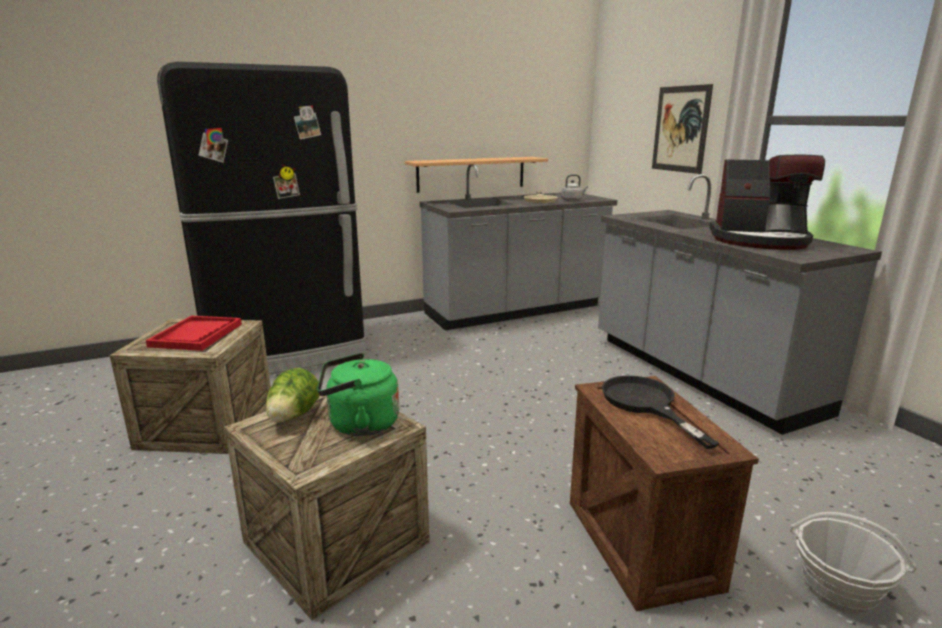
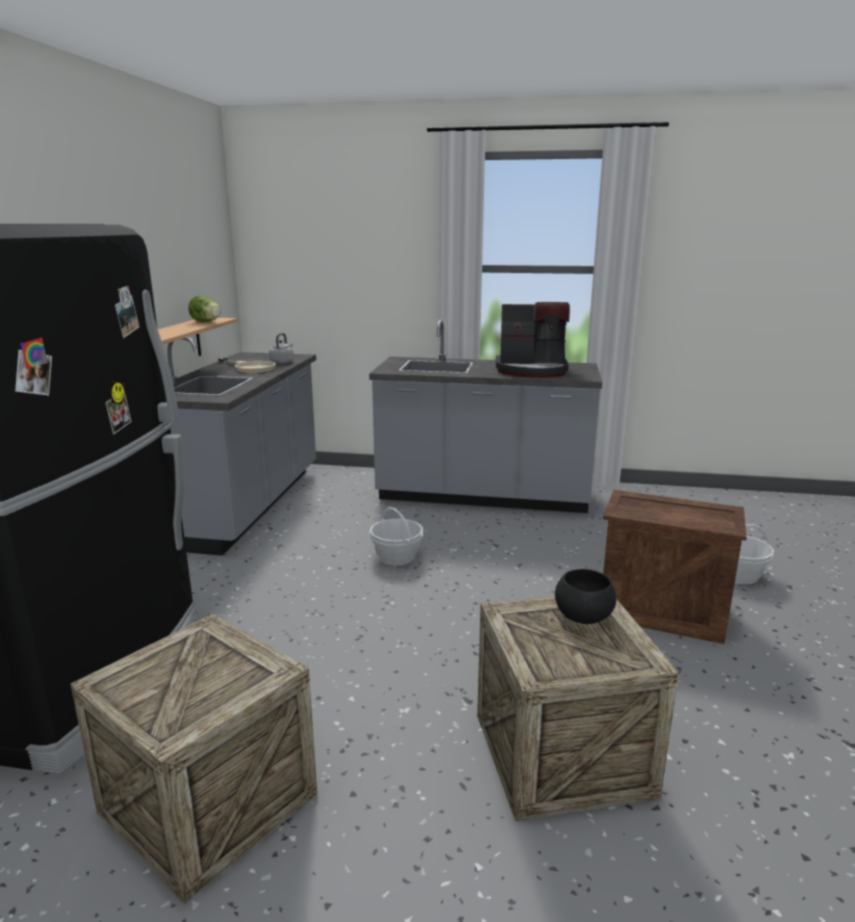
camera: 55 degrees left, 0 degrees up
(196, 335) = (195, 670): red tray -> none
(293, 416) = (536, 646): lettuce -> lettuce (207, 322)
(359, 424) = (582, 617): green kettle -> black bowl
(529, 379) = (396, 557): none -> basket
(645, 404) = (654, 507): black frying pan -> none
(680, 129) = (374, 277): picture -> none
(759, 240) = (532, 370): coffee machine -> coffee machine turned 45 degrees clockwise

